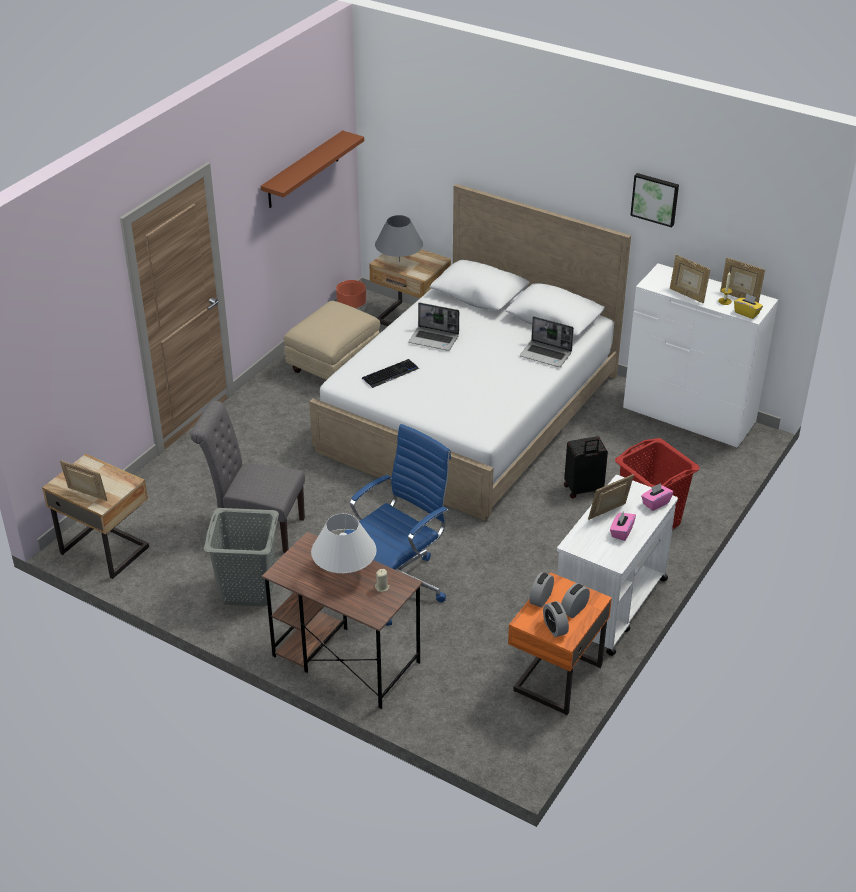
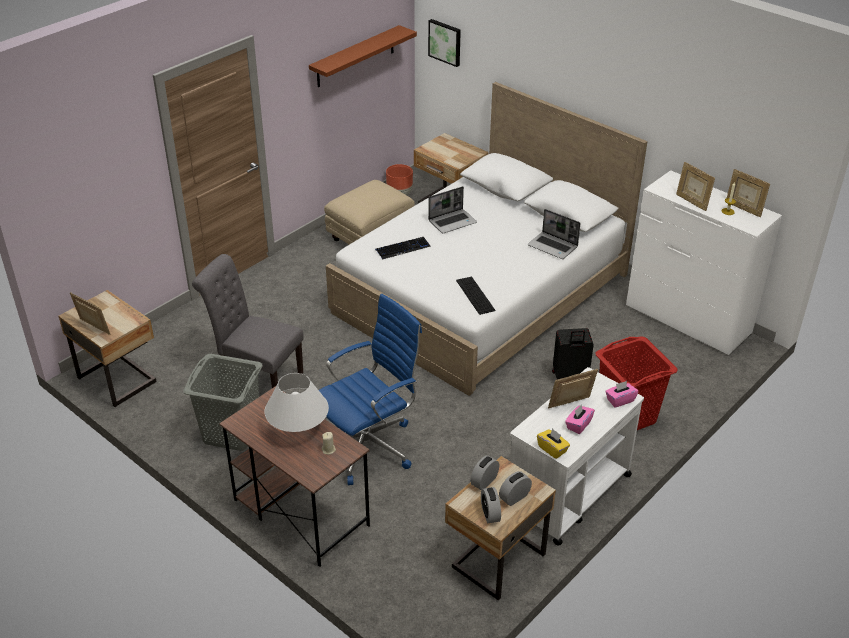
camera: 10 degrees right, 0 degrees up
(399, 261) = (441, 150): grey table lamp -> none
(434, 339) = (452, 222): laptop -> laptop turned 60 degrees counterclockwise
(480, 415) = (475, 295): none -> keyboard
(554, 678) = (496, 560): orange nightstand -> beige nightstand
(655, 199) = (672, 107): picture -> picture (445, 42)
(747, 313) = (747, 225): yellow tissue box -> yellow tissue box (552, 449)

